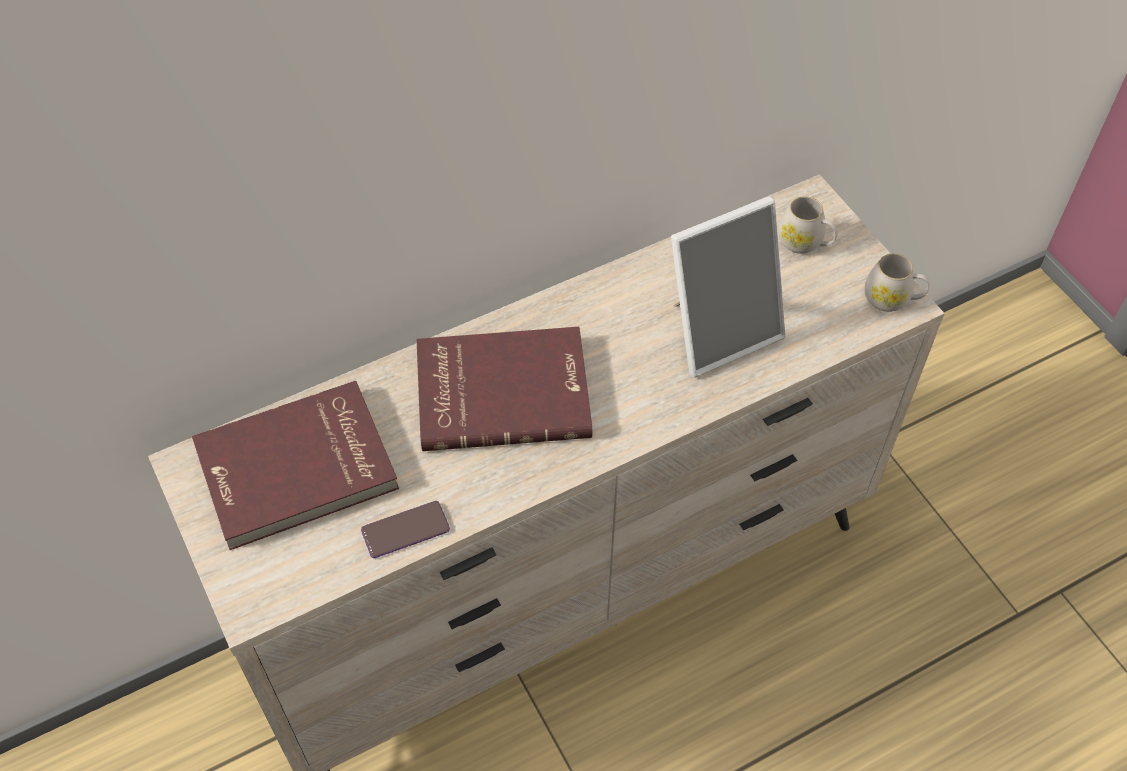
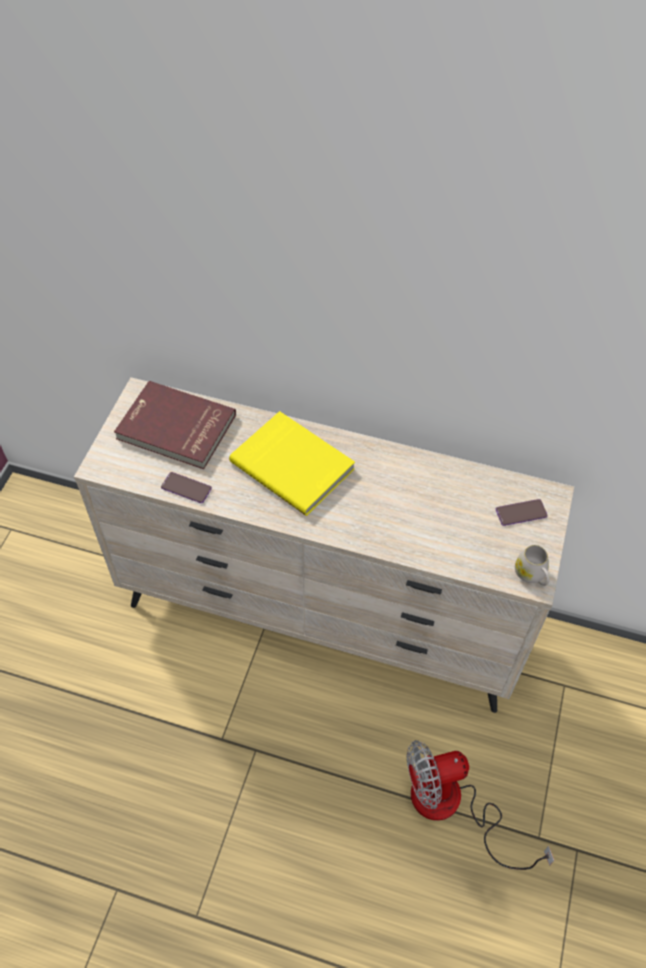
camera: 45 degrees right, 0 degrees up
(502, 391) = (293, 464): red book -> yellow book
(719, 330) = (424, 518): picture frame -> none
(805, 243) = (521, 513): white mug -> phone
(916, 665) = (452, 807): none -> fan

